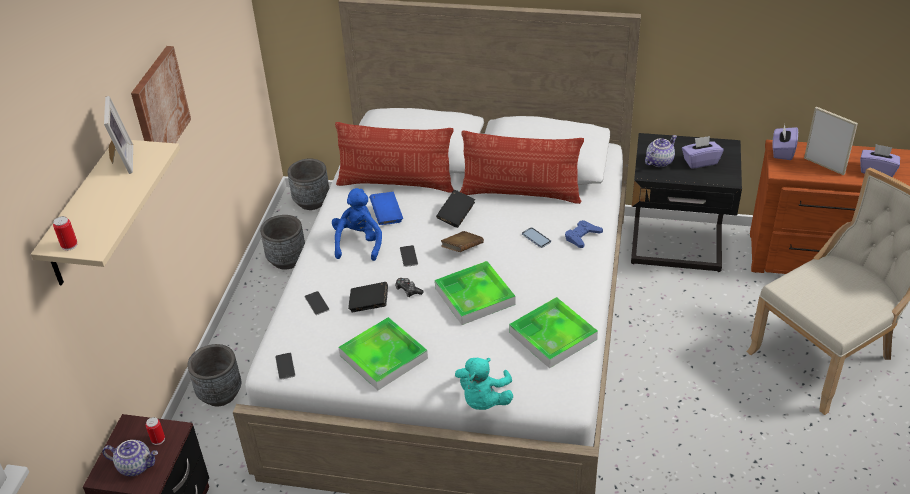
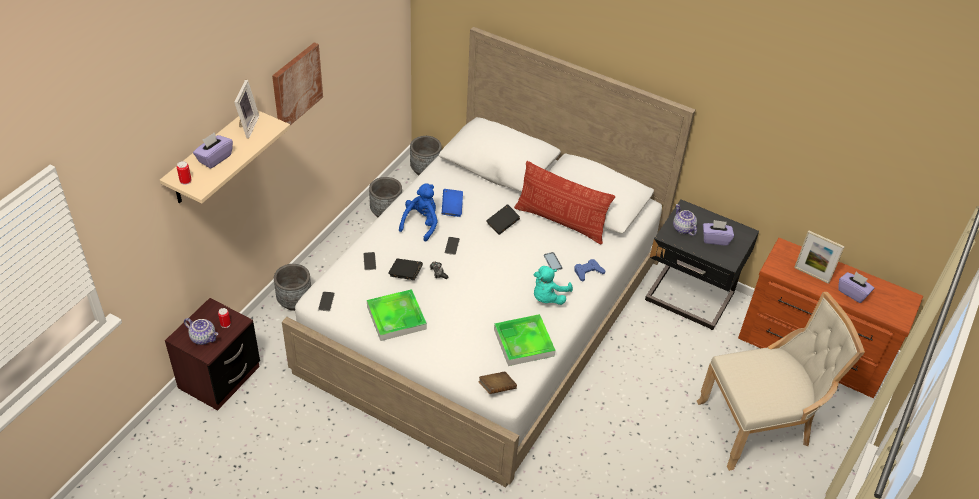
camera: 15 degrees right, 5 degrees up
(396, 183) = (472, 183): pillow -> none
(462, 249) = (493, 253): brown book -> brown book (497, 388)
(474, 296) = (483, 293): tray -> none
(483, 400) = (449, 373): turquoise plush toy -> turquoise plush toy (548, 297)
(659, 161) = (682, 228): teapot -> teapot turned 90 degrees counterclockwise
(782, 151) = (785, 252): purple tissue box -> purple tissue box (214, 158)
(824, 166) = (811, 275): picture frame -> picture frame turned 150 degrees clockwise

